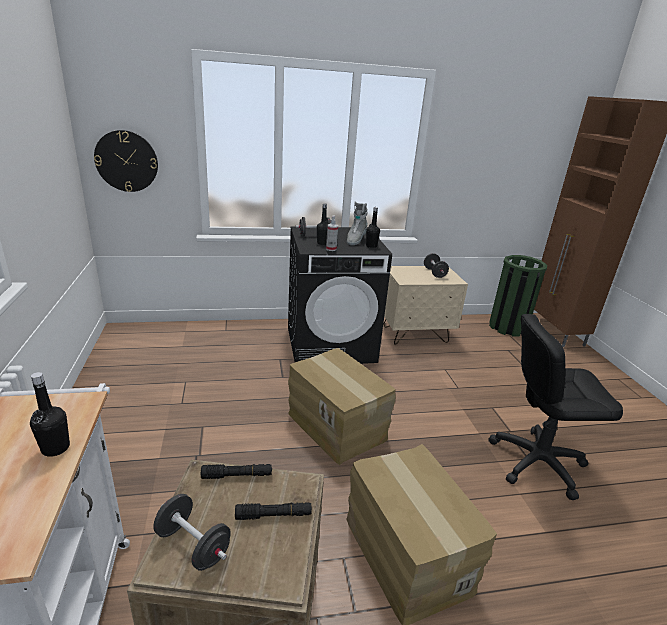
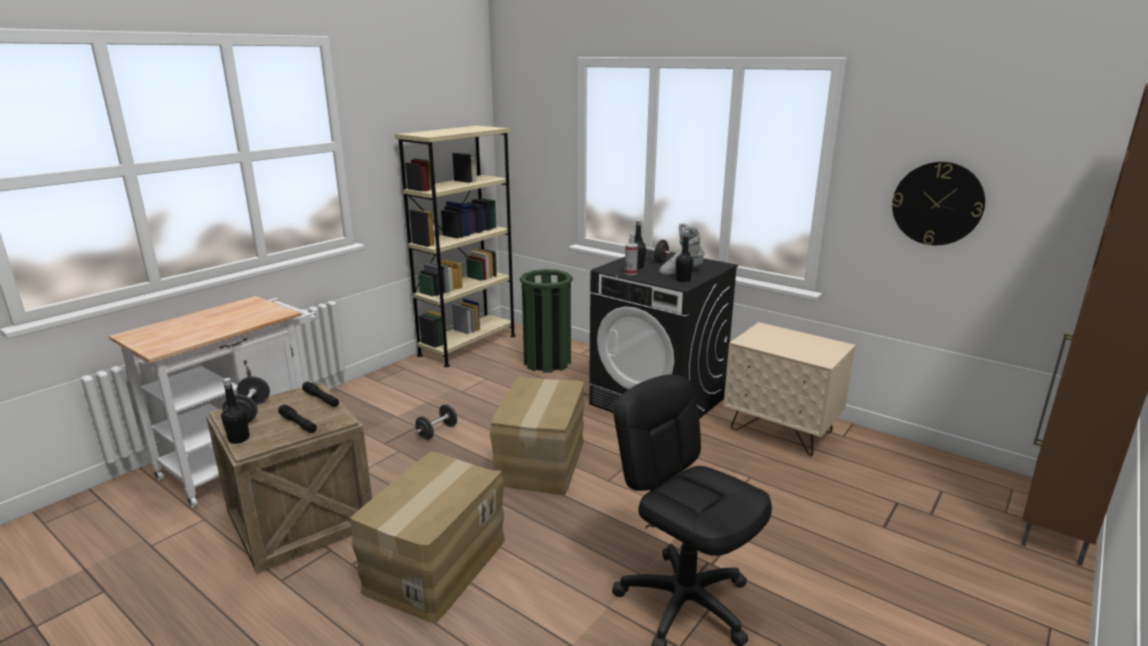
camera: 50 degrees right, 5 degrees down
(55, 448) = (236, 325): black bottle -> black bottle (239, 439)
(116, 359) = (468, 345): none -> beige bookcase
(126, 161) = (525, 164): wall clock -> wall clock (937, 203)
(434, 273) = (810, 346): black dumbbell -> black dumbbell (437, 432)
(507, 327) = (961, 482): green trash can -> green trash can (547, 362)

